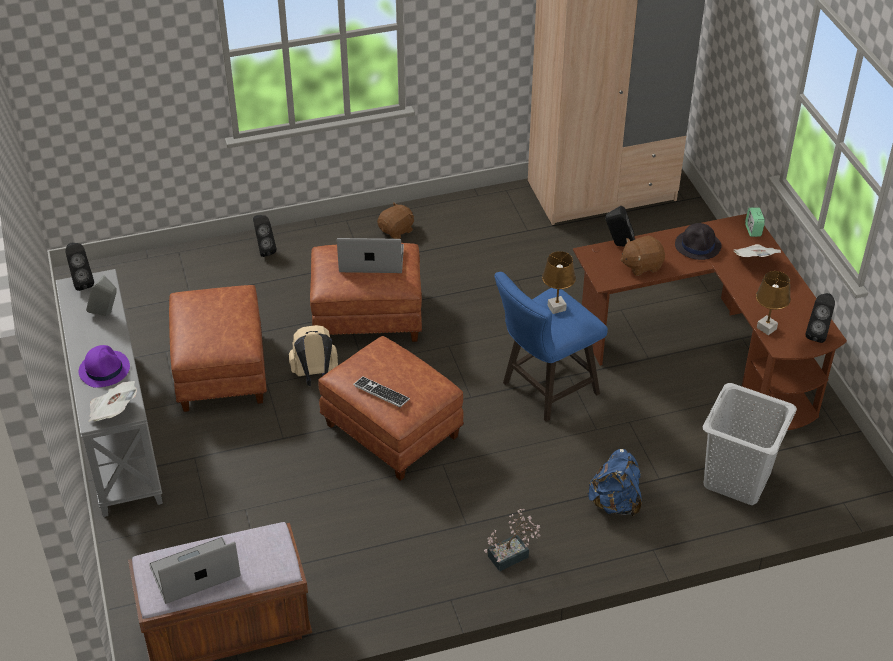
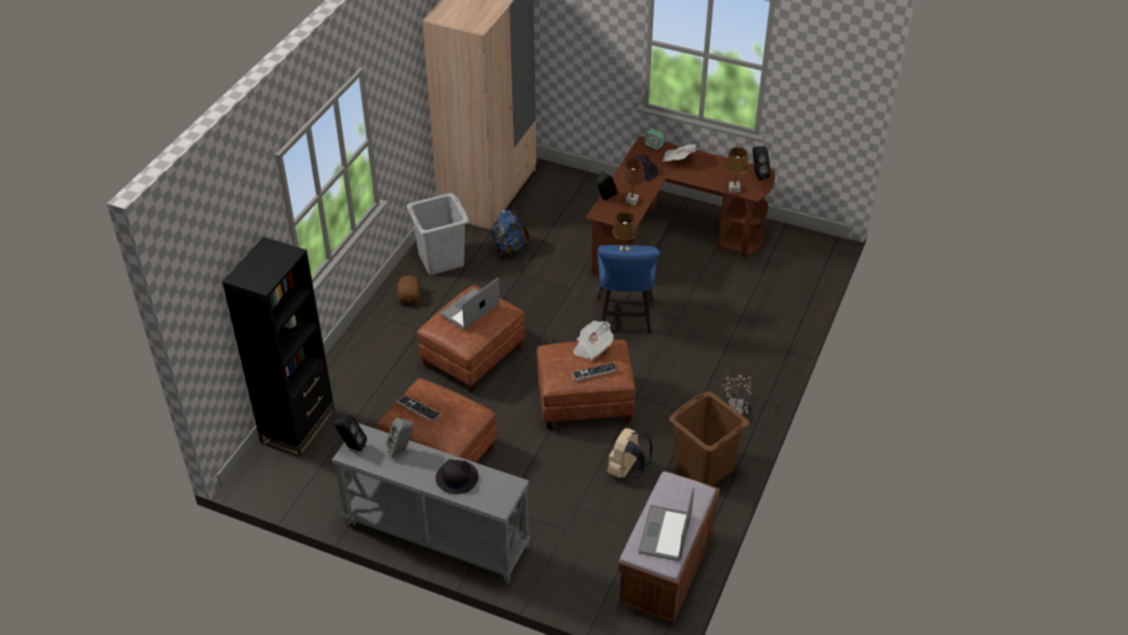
camera: 50 degrees left, 0 degrees up
(104, 369) = (456, 477): purple hat -> black hat
(113, 411) = (503, 492): newspaper -> newspaper (592, 348)
(163, 266) = (298, 426): none -> black bookcase
(205, 305) = (418, 409): none -> keyboard
(264, 250) = (347, 368): black speaker -> none
(315, 376) = (498, 410): beige backpack -> beige backpack (627, 470)
(396, 578) = (703, 468): none -> brown laundry basket
(615, 503) = (740, 344): blue backpack -> blue backpack (509, 248)
(641, 265) = (632, 201): brown plush toy -> brown table lamp
(737, 479) = (772, 288): grey laundry basket -> grey laundry basket (441, 260)

